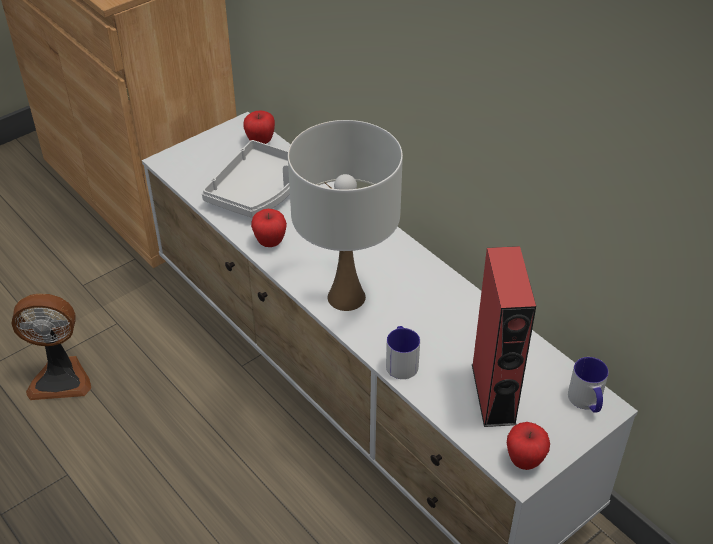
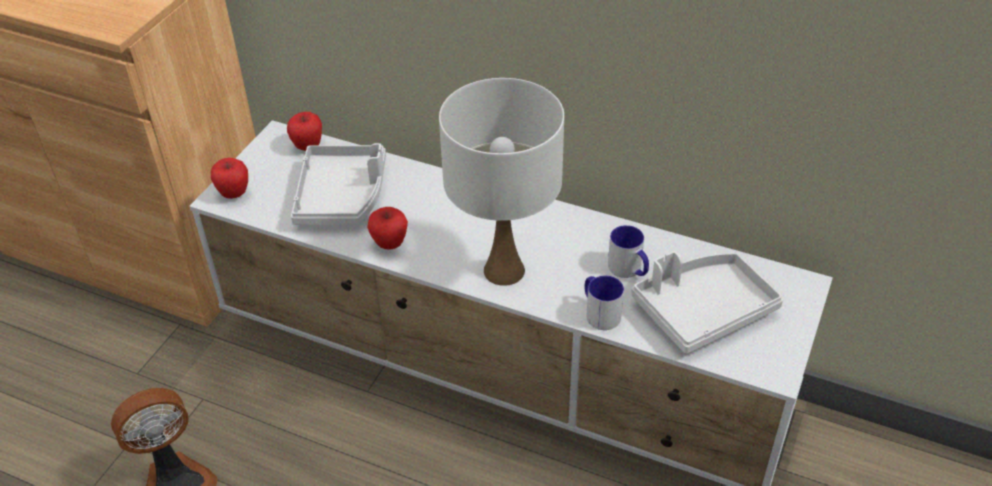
camera: 25 degrees left, 0 degrees up
(493, 394) = (702, 310): red speaker -> grey tray
(524, 460) = (771, 360): apple -> apple (234, 193)
(587, 401) = (786, 285): mug -> mug (629, 270)

